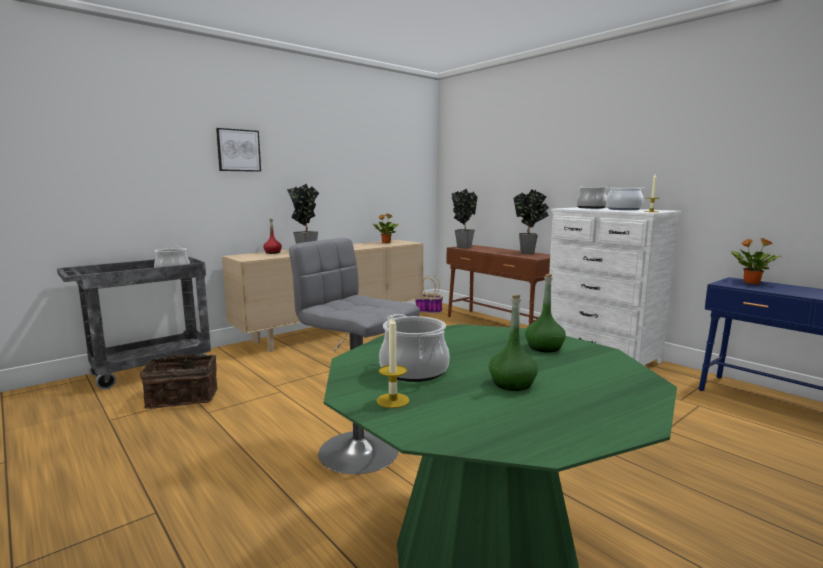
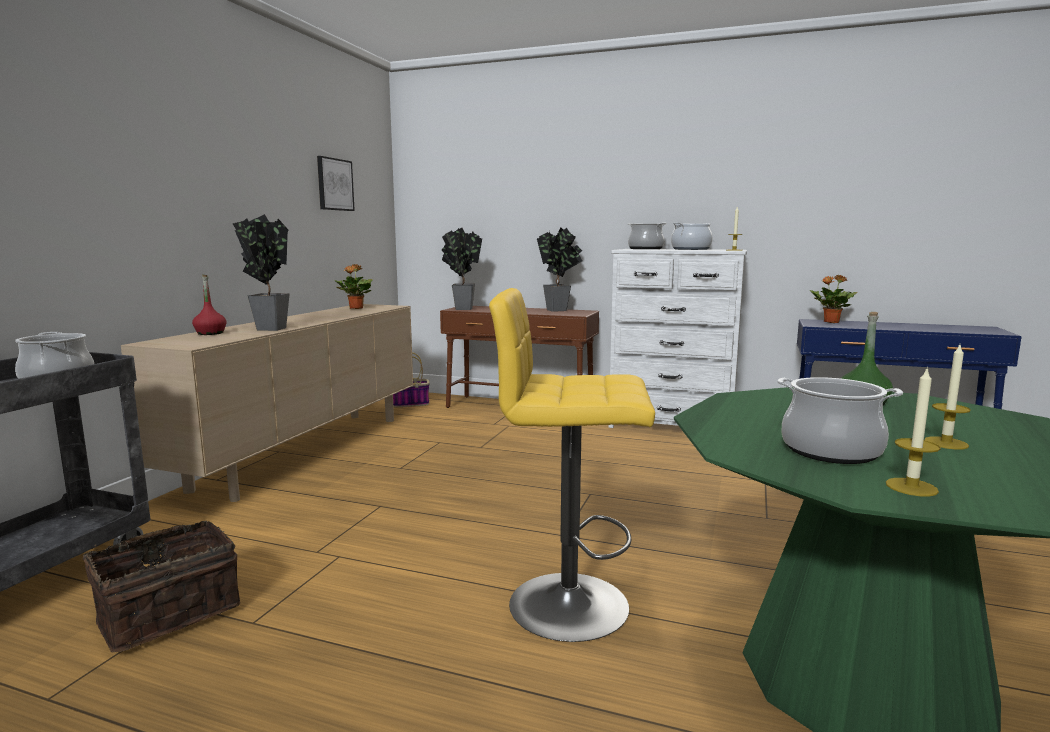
camera: 30 degrees left, 0 degrees up
(238, 150) = (134, 151): picture -> picture (334, 184)
(358, 451) = (567, 605): grey stool -> yellow stool
(512, 384) = (946, 443): green bottle -> candle

